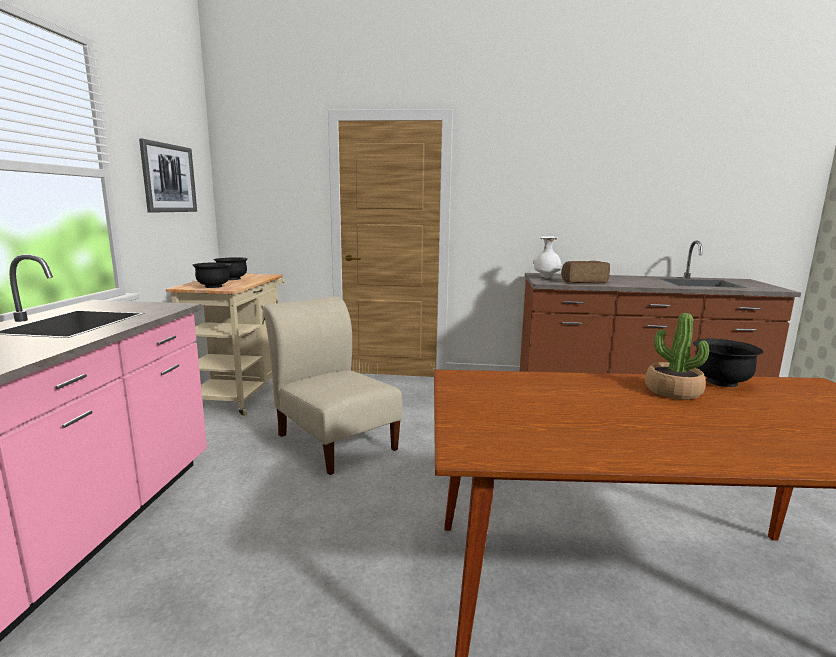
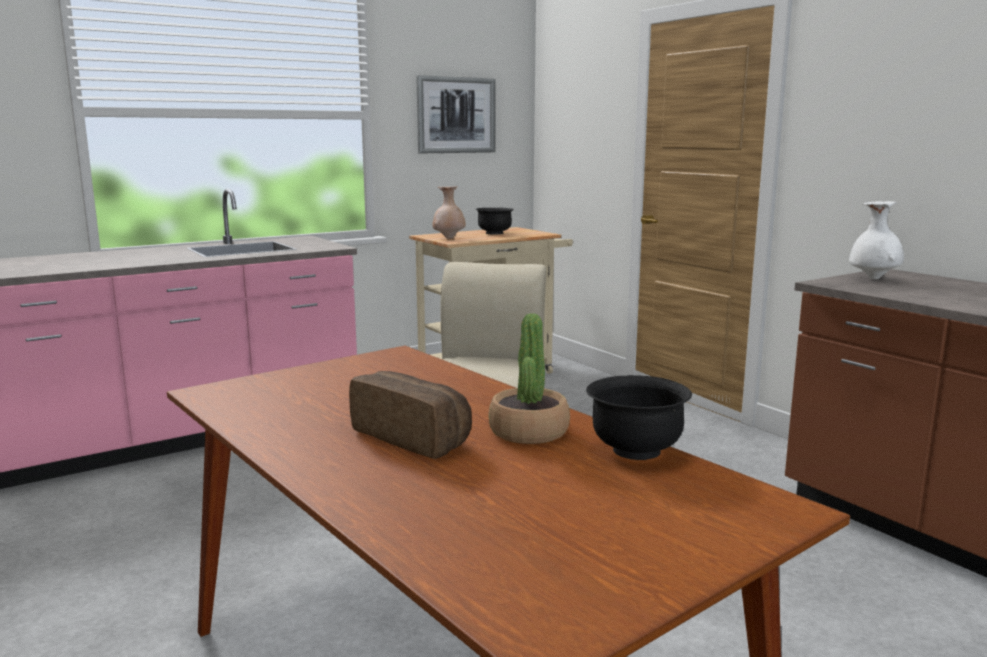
camera: 50 degrees right, 0 degrees up
(213, 286) = (449, 238): black bowl -> beige vase
(583, 281) = (912, 292): bread -> bread (414, 437)

